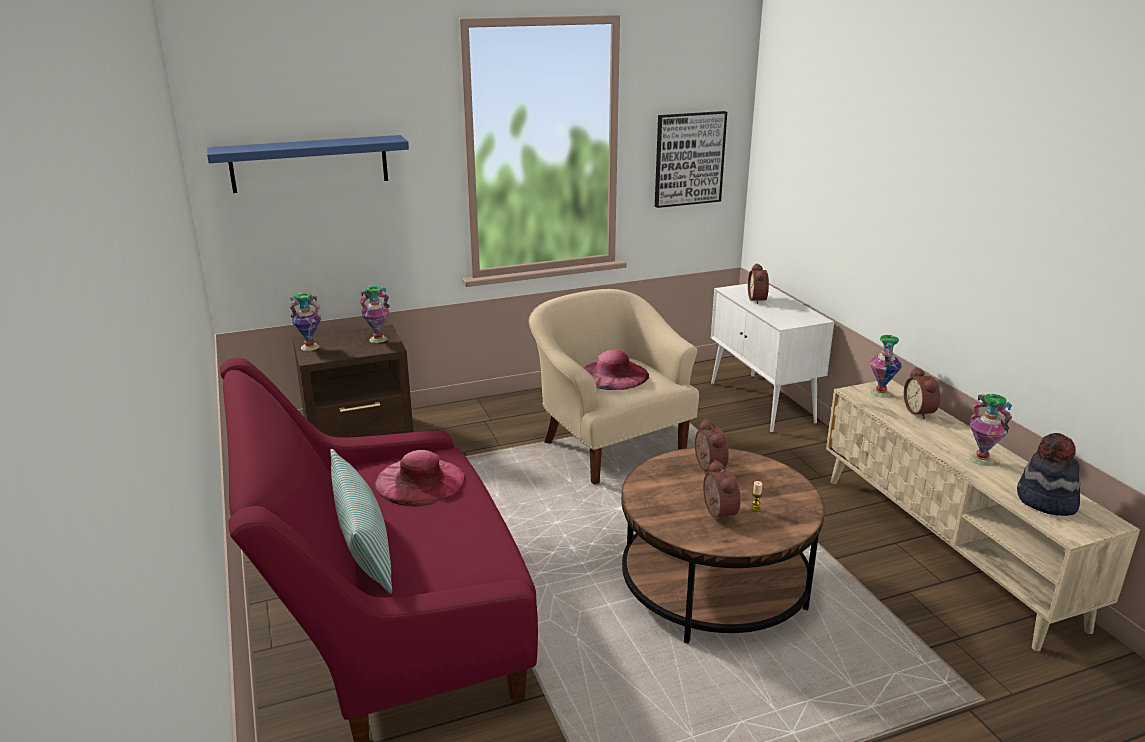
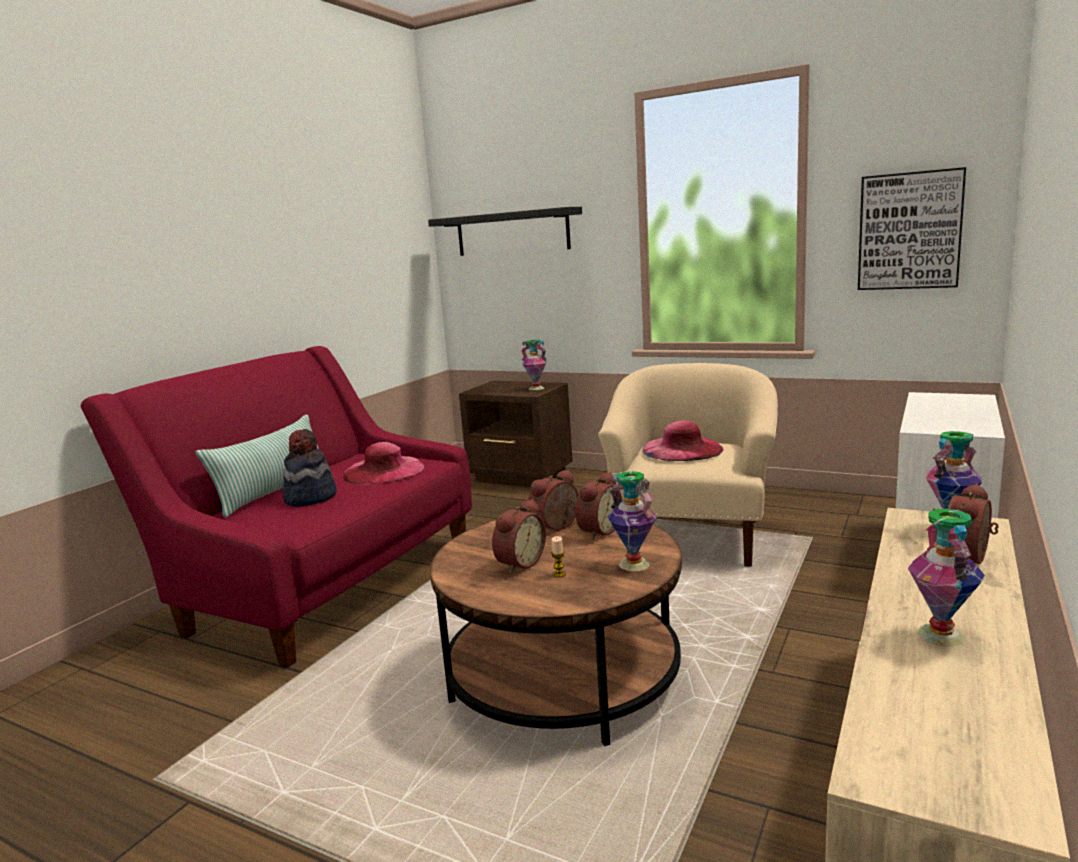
camera: 50 degrees right, 10 degrees down
(309, 163) = (512, 233): blue shelf -> black shelf
(309, 347) = (487, 386): vase -> vase (633, 564)
(758, 299) = (942, 406): alarm clock -> alarm clock (557, 527)
(1045, 502) = (935, 722): hat -> hat (310, 498)

